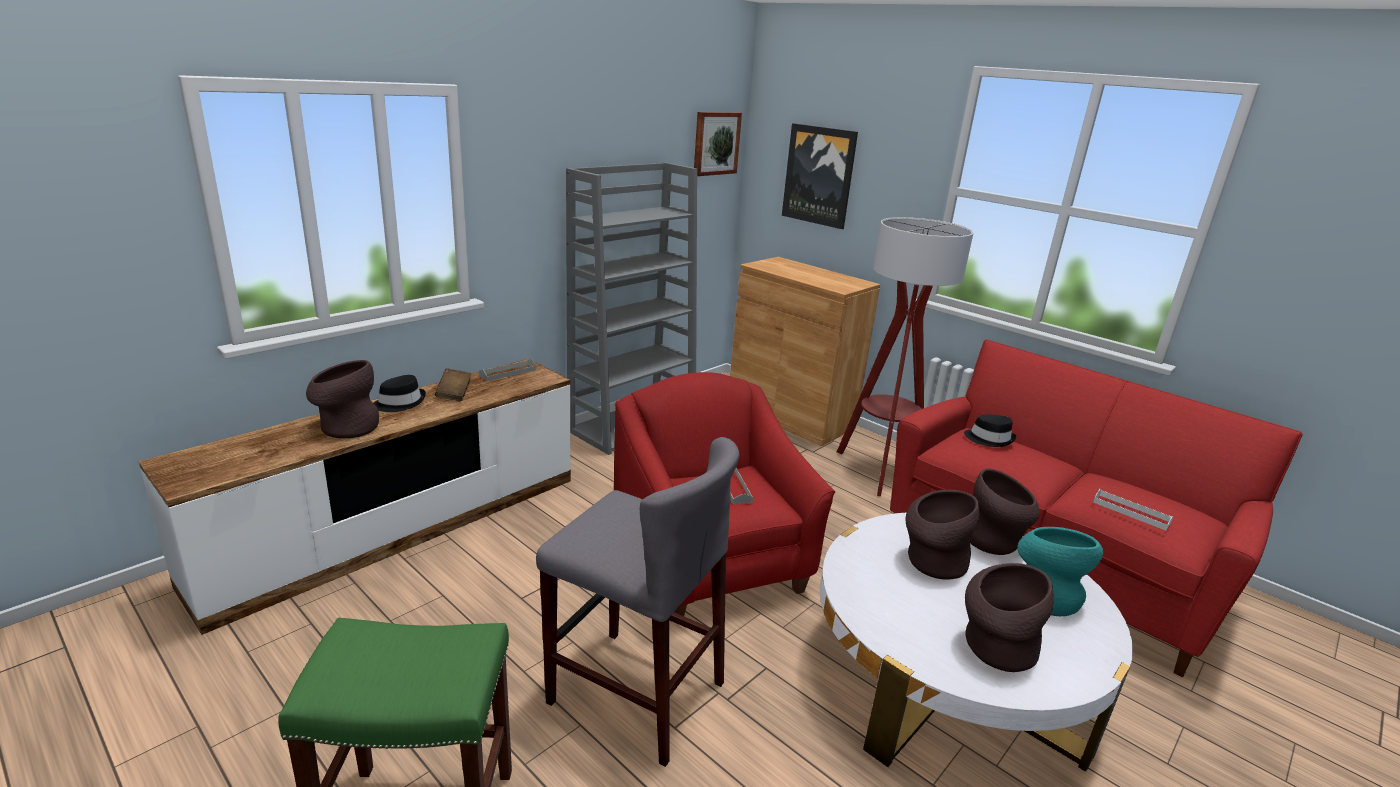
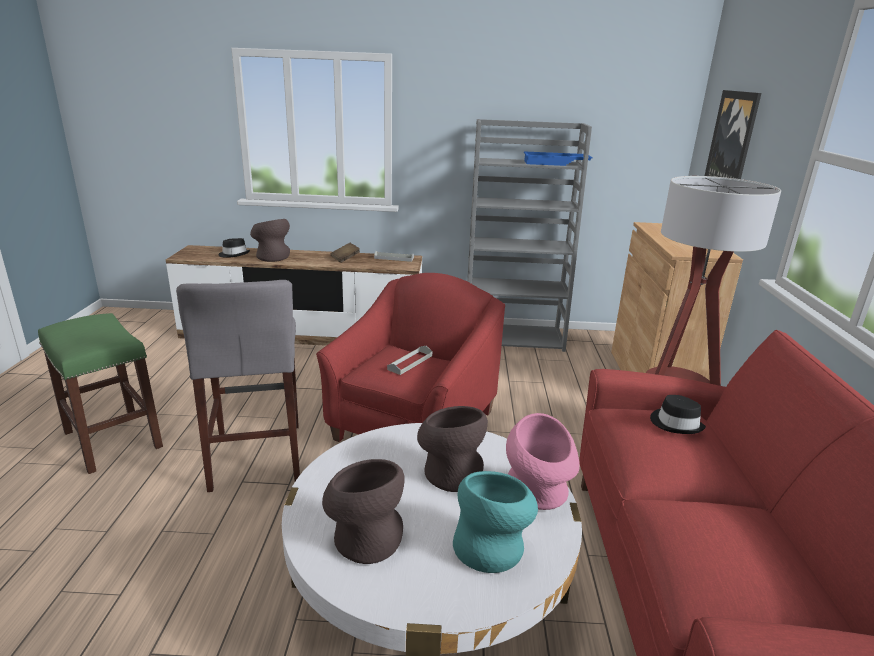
camera: 50 degrees right, 0 degrees up
(400, 403) = (314, 255): black hat -> black hat (234, 254)
(660, 213) = (555, 163): none -> blue tray
(715, 143) = (654, 111): picture -> none
(994, 542) = (537, 496): brown vase -> pink vase
(1131, 512) = (690, 543): white tray -> none

